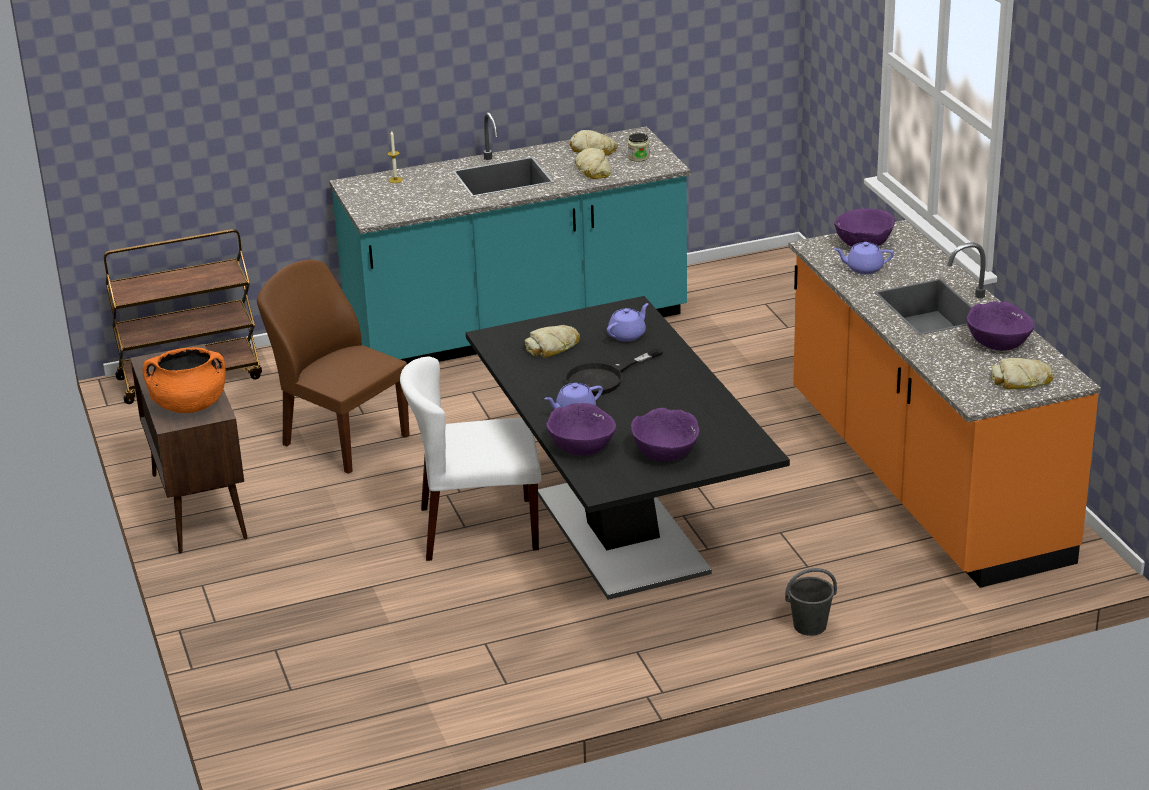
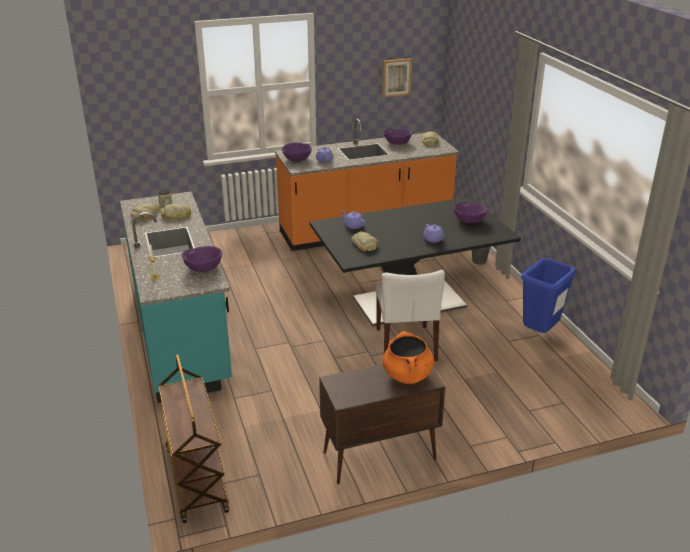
camera: 90 degrees left, 0 degrees up
(343, 439) = (302, 397): brown chair -> none
(511, 684) = (539, 333): none -> blue trash can
(582, 445) = (466, 238): purple bowl -> purple bowl (203, 267)
(603, 378) = (399, 232): black frying pan -> none
(1103, 220) = (396, 77): none -> picture

